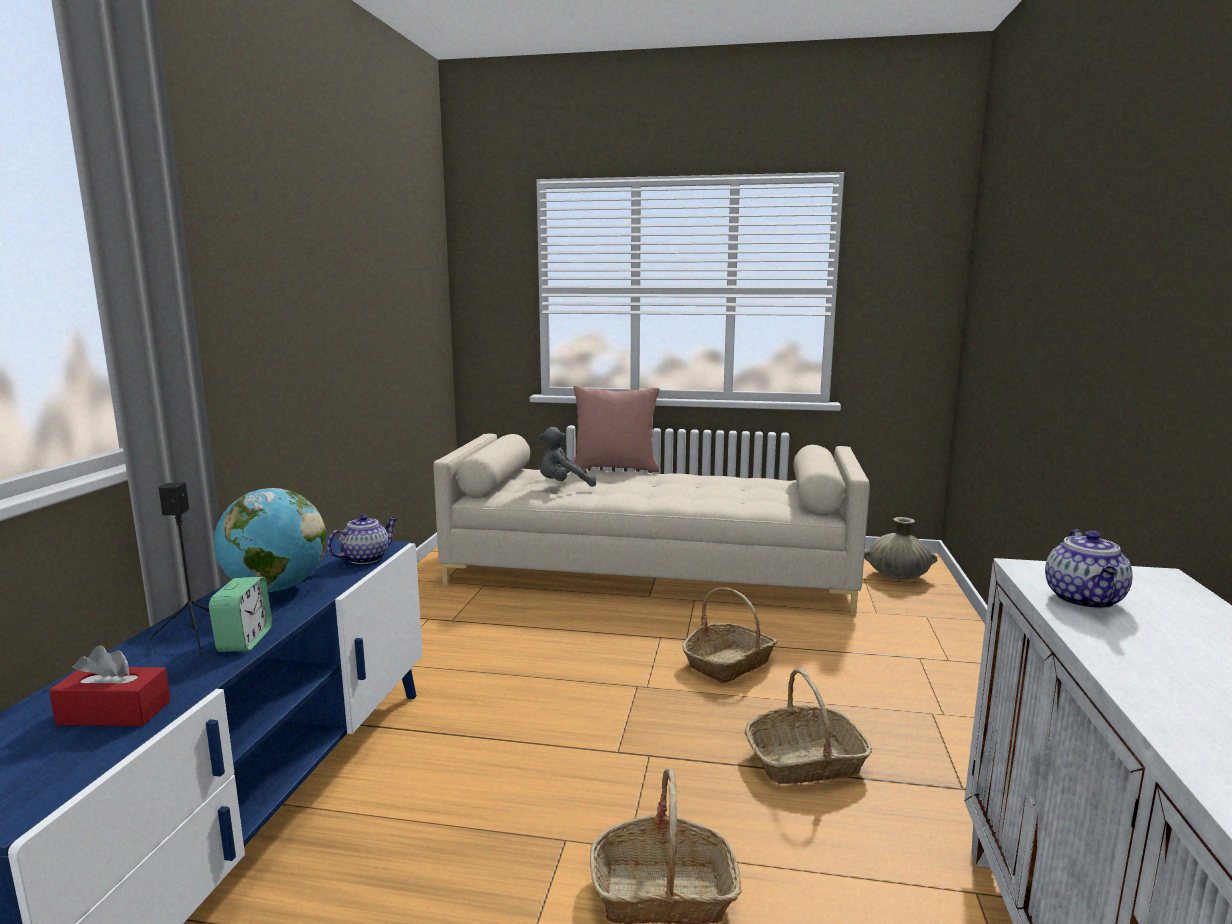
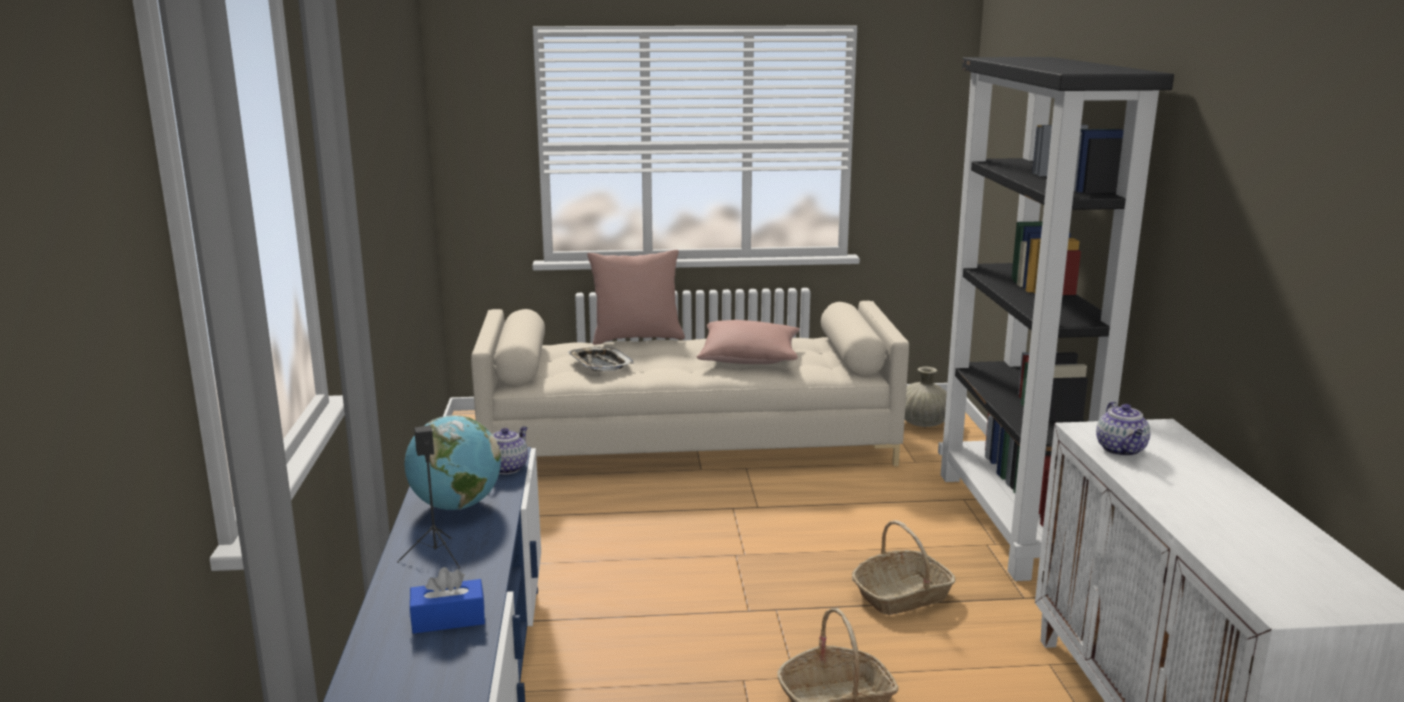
camera: 15 degrees left, 5 degrees up
(114, 713) = (448, 619): red tissue box -> blue tissue box
(245, 641) = (484, 553): alarm clock -> none
(563, 485) = (600, 364): grey plush toy -> tray
(710, 491) = (749, 358): none -> pink pillow
(729, 663) = (806, 524): basket -> none
(973, 691) = (1013, 522): none -> black bookcase

